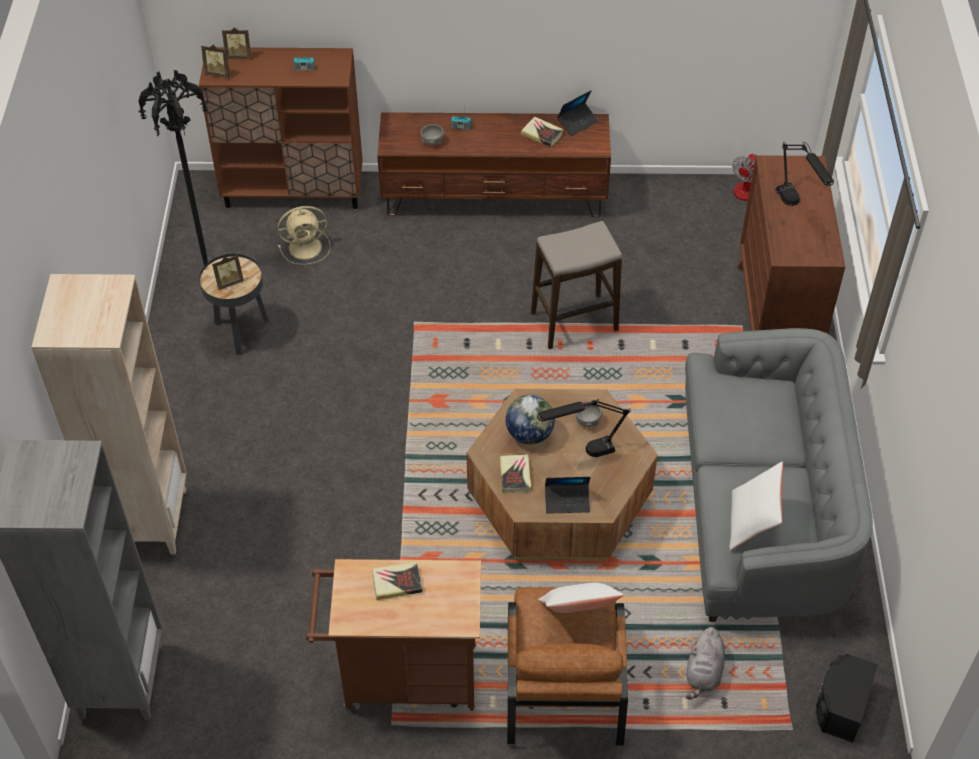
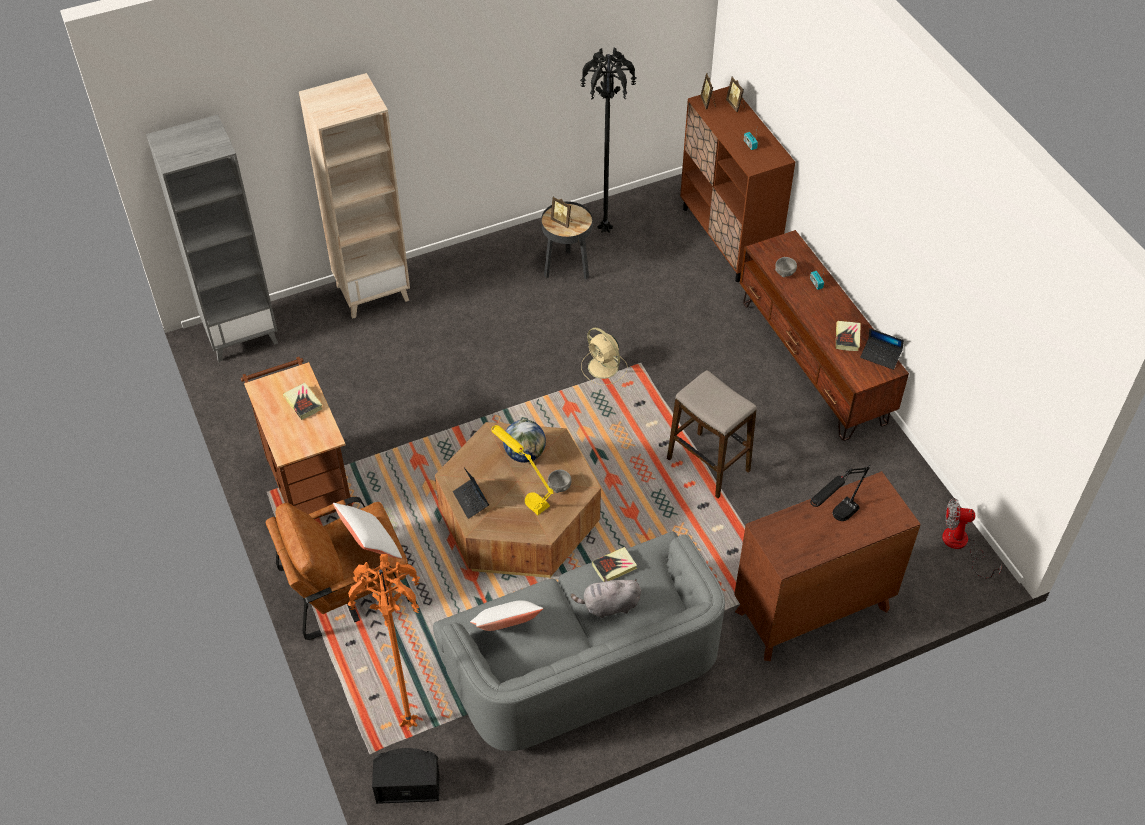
camera: 65 degrees right, 0 degrees up
(307, 247) = (675, 270): beige fan -> beige fan (604, 368)
(515, 475) = (479, 459): book -> book (614, 567)
(581, 453) = (524, 493): black table lamp -> yellow table lamp
(703, 672) = (396, 674): grey plush toy -> grey plush toy (608, 606)
(767, 680) = (409, 722): none -> orange floor lamp

